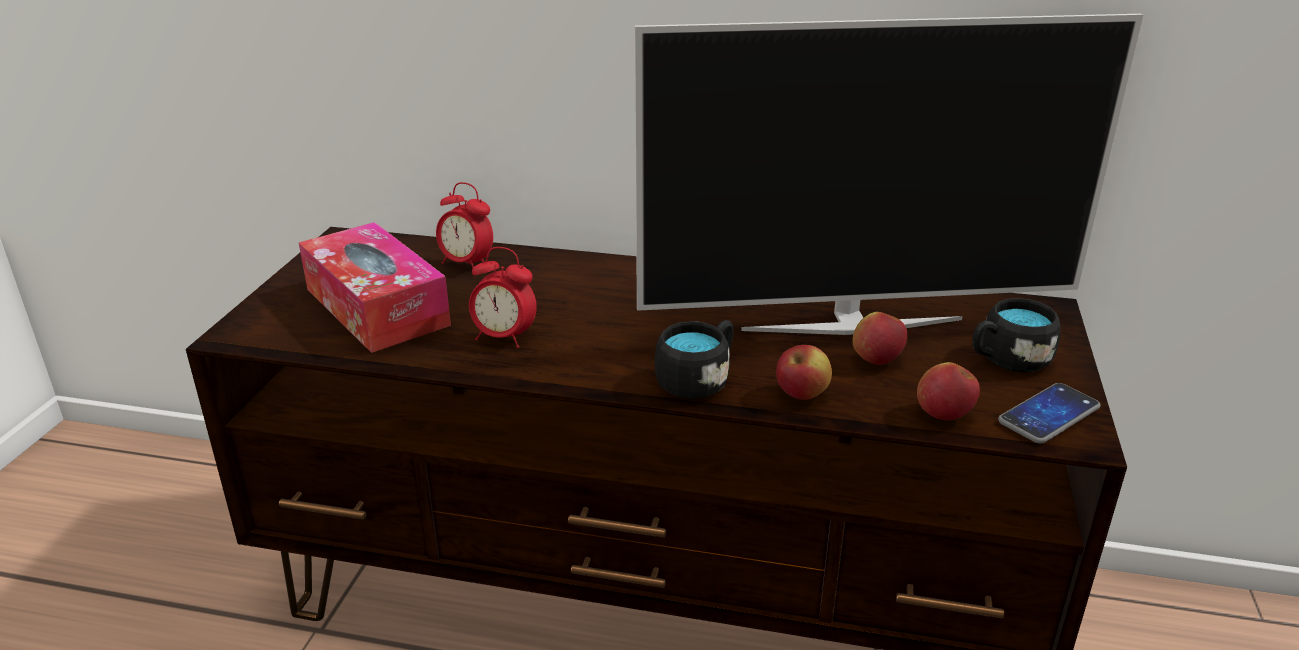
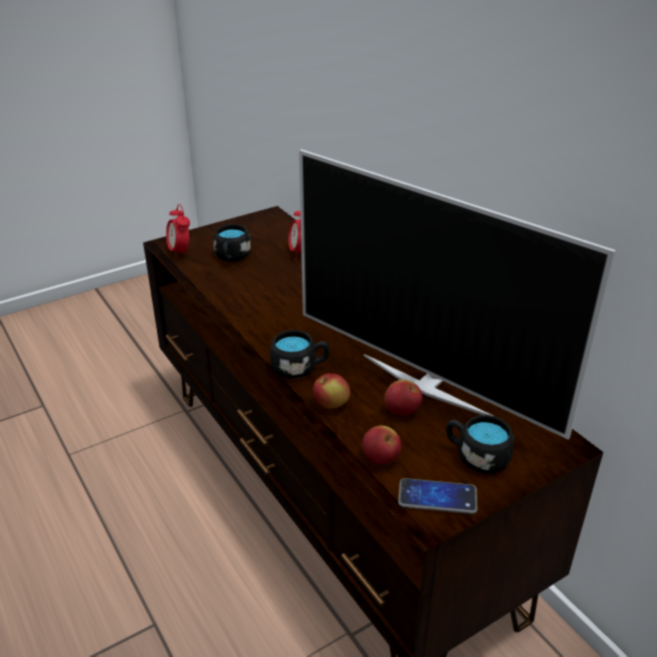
camera: 45 degrees right, 5 degrees up
(377, 307) = (231, 257): tissue box -> black mug
(504, 338) = (255, 300): alarm clock -> alarm clock (180, 252)

